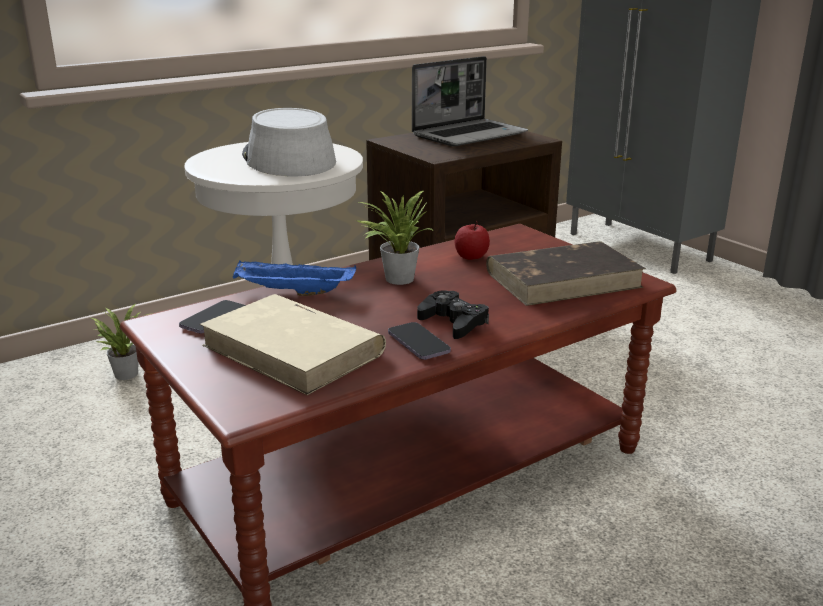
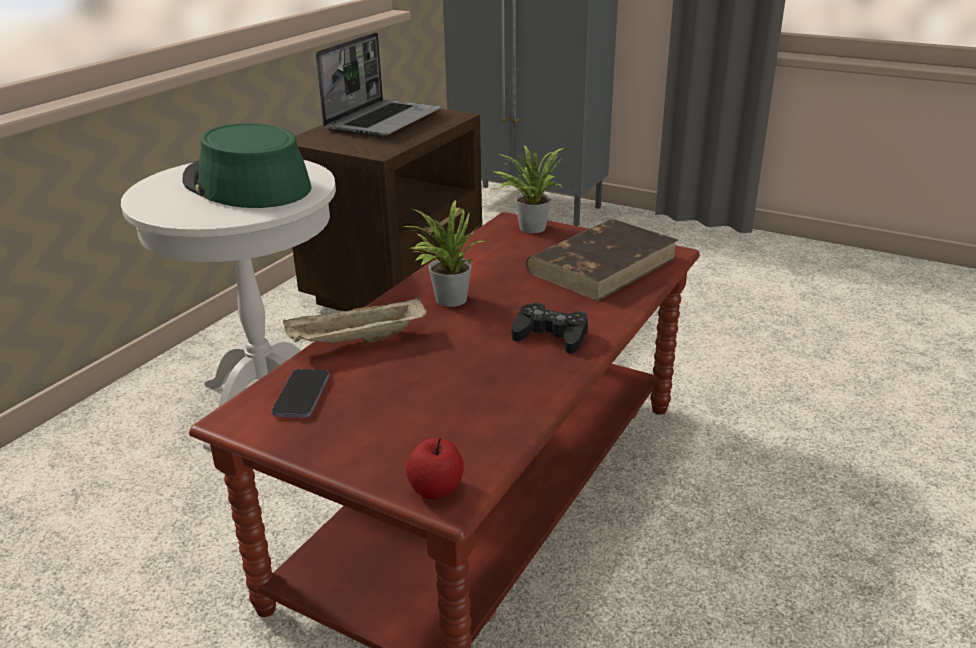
camera: 25 degrees left, 5 degrees up
(126, 373) = (83, 475): potted plant -> potted plant (529, 227)
(287, 159) = (246, 185): grey hat -> green hat
(292, 293) = (356, 342): blue tray -> beige tray
(294, 350) = (427, 409): beige book -> none
(418, 343) = (542, 367): phone -> none
(471, 257) = (496, 259): apple -> apple (436, 489)

